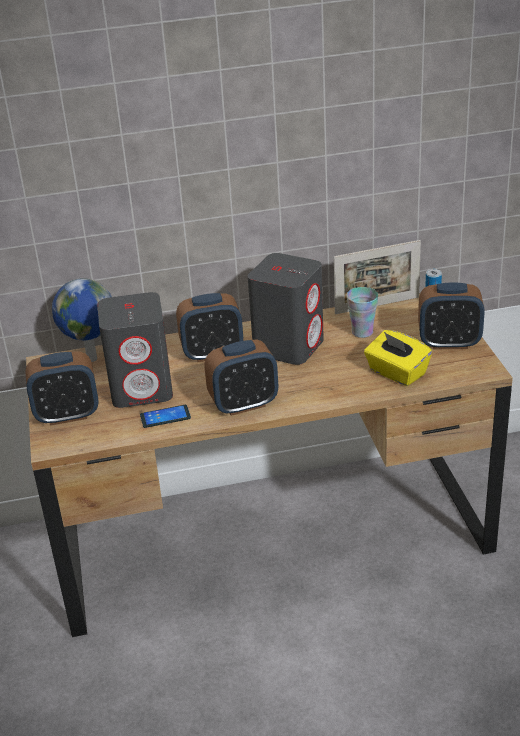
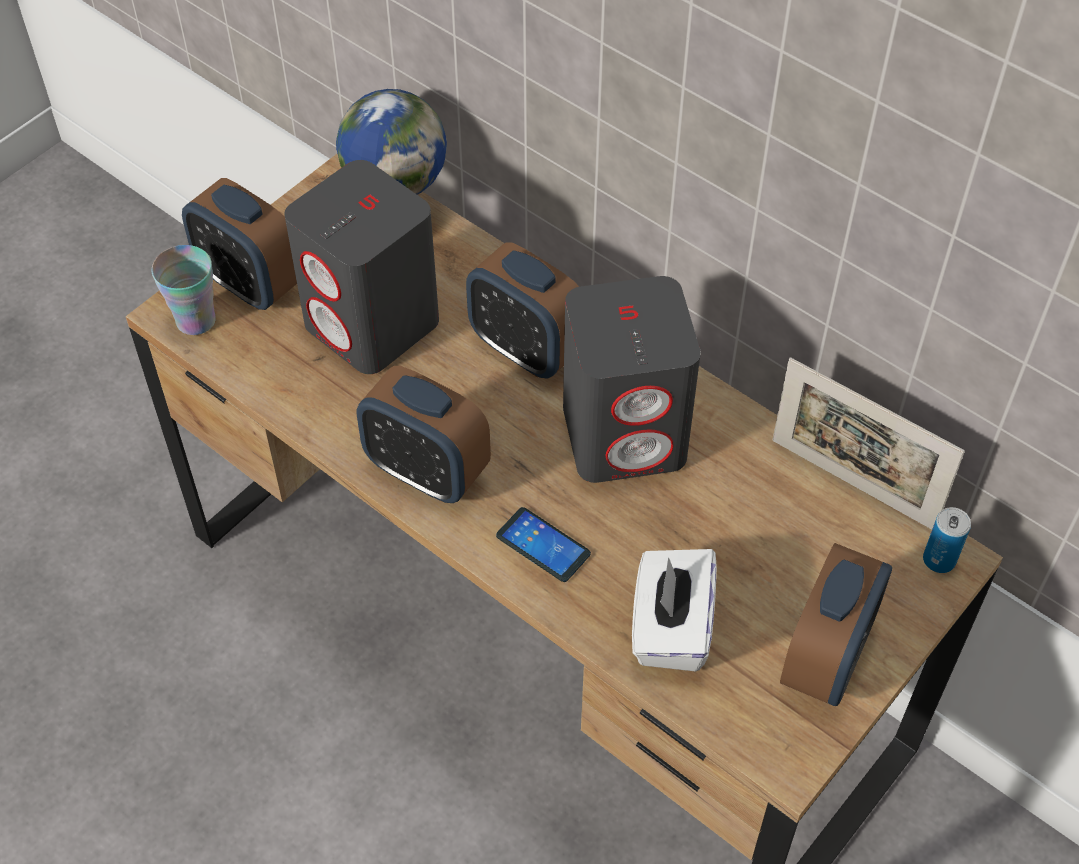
camera: 50 degrees right, 20 degrees up
(165, 417) = (326, 396): phone -> phone (543, 545)
(362, 332) = (750, 510): cup -> cup (196, 320)
(396, 373) = (670, 628): yellow tissue box -> white tissue box
(449, 343) = (826, 657): alarm clock -> alarm clock turned 120 degrees counterclockwise

